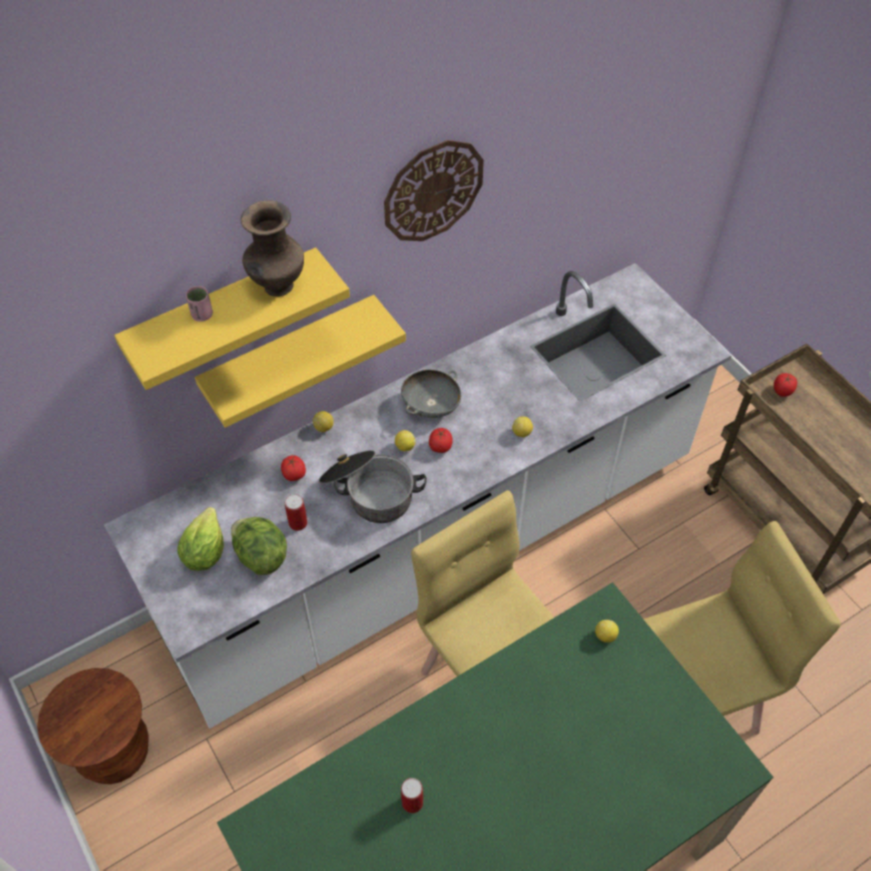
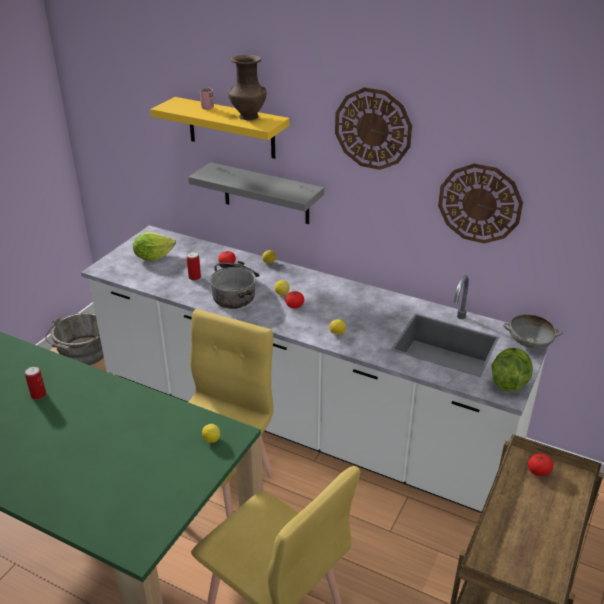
camera: 60 degrees right, 20 degrees down
(115, 752) = (82, 354): brown stool -> grey bucket
(260, 555) = (163, 273): lettuce -> lettuce (508, 382)
(290, 355) = (266, 194): yellow shelf -> grey shelf
(431, 405) = (323, 292): grey bowl -> grey bowl (529, 343)
(558, 191) = (479, 203): none -> wall clock

